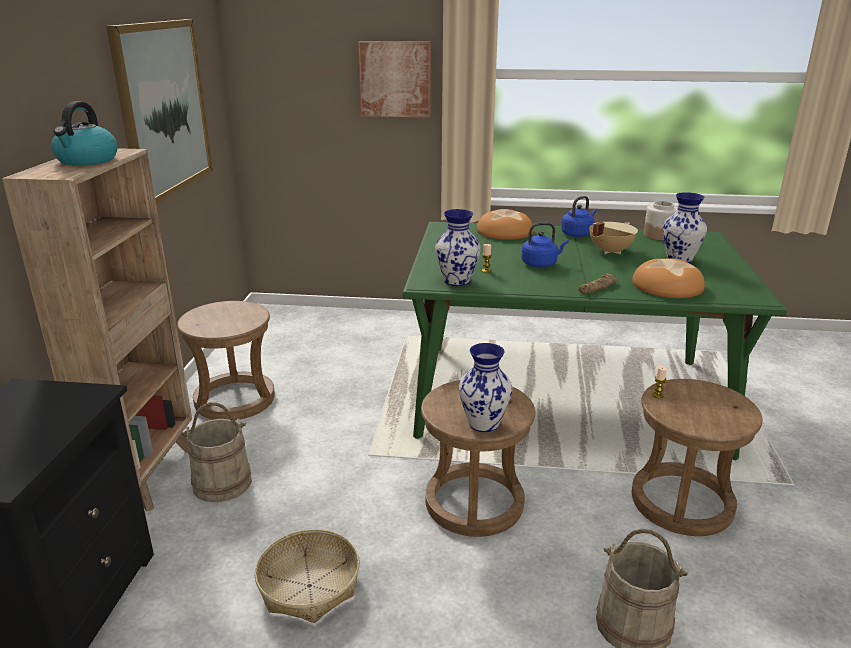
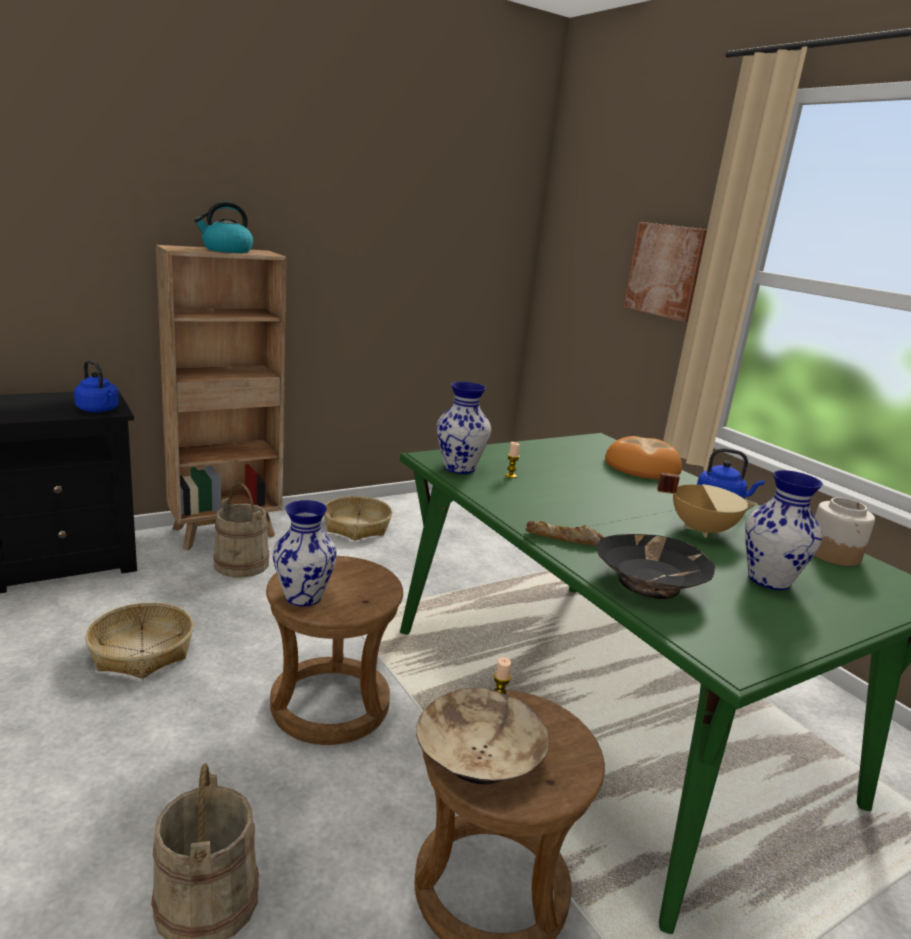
camera: 50 degrees right, 5 degrees down
(163, 109) = (408, 250): picture -> none
(235, 399) = (357, 526): brown stool -> basket
(541, 264) = (580, 498): blue kettle -> blue kettle (99, 410)
(668, 286) = (649, 583): bread -> black bowl
(706, 419) = (479, 757): none -> beige bowl

